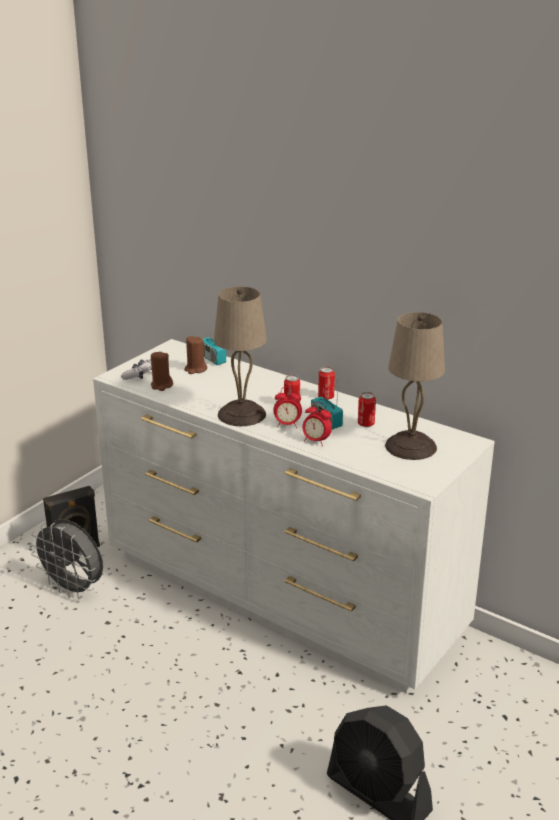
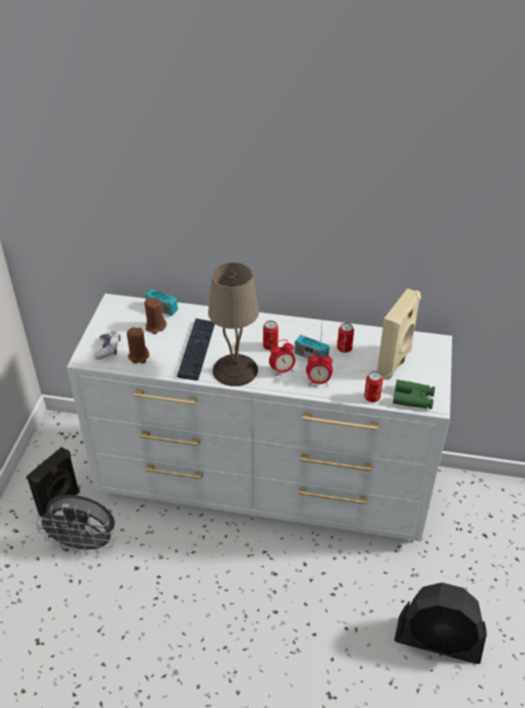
camera: 25 degrees left, 15 degrees up
(219, 392) = (197, 349): none -> keyboard
(326, 397) = (291, 327): can -> can (372, 397)
(404, 476) = (413, 398): none -> green binoculars
(411, 446) = (395, 362): beige table lamp -> beige speaker

